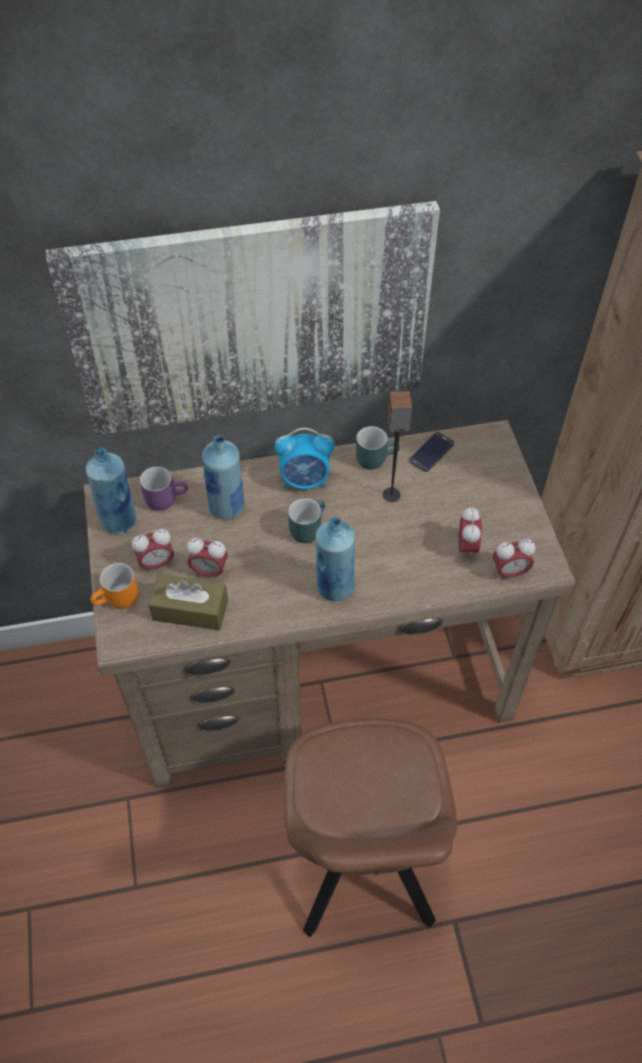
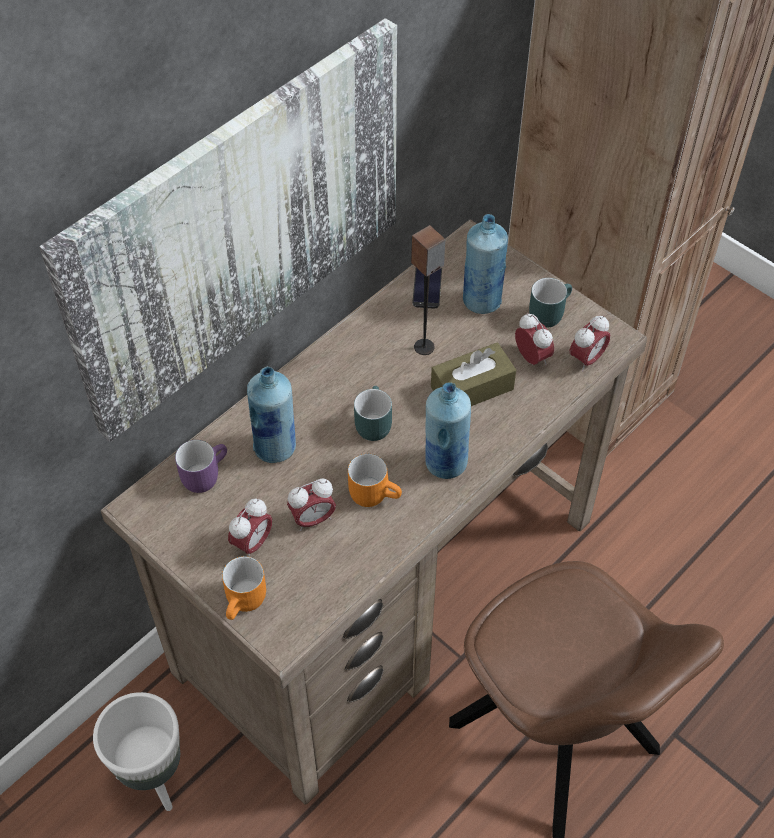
camera: 35 degrees left, 0 degrees up
(79, 703) = (154, 776): none -> white planter
(119, 520) = (174, 524): blue bottle -> blue bottle (481, 300)
(190, 610) = (326, 567): brown tissue box -> brown tissue box (472, 388)
(267, 578) = (375, 493): none -> orange mug
(305, 480) = (330, 378): alarm clock -> none
(375, 457) = (379, 319): turquoise mug -> turquoise mug (548, 312)

